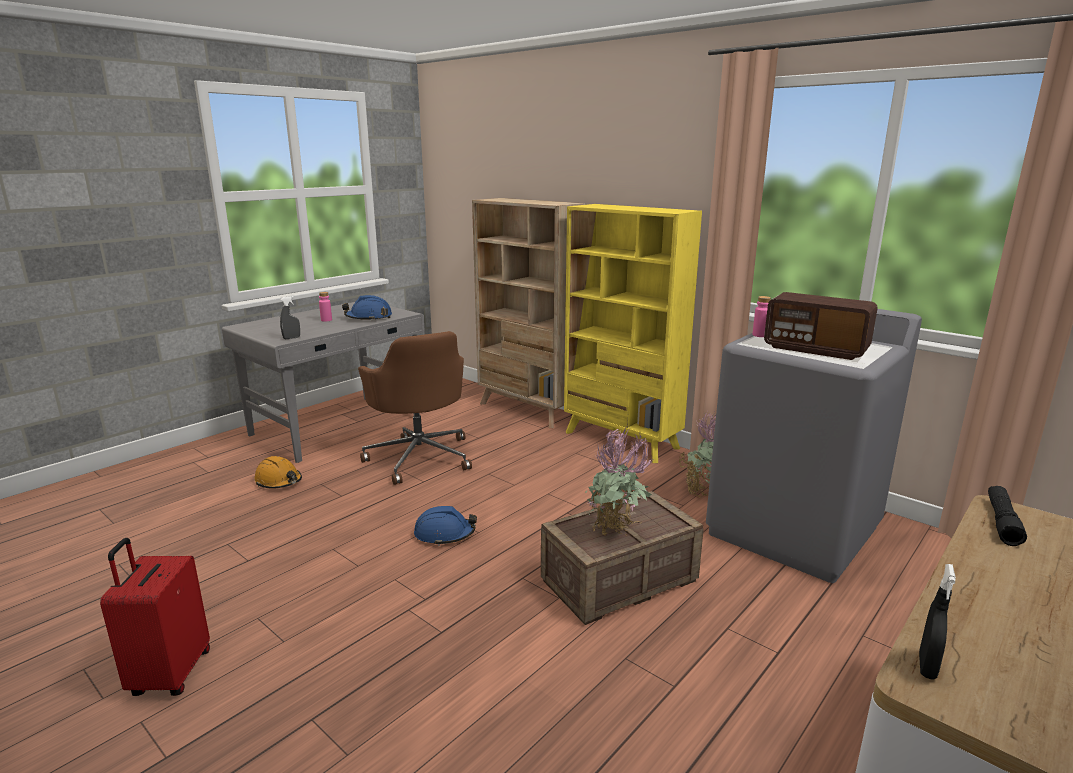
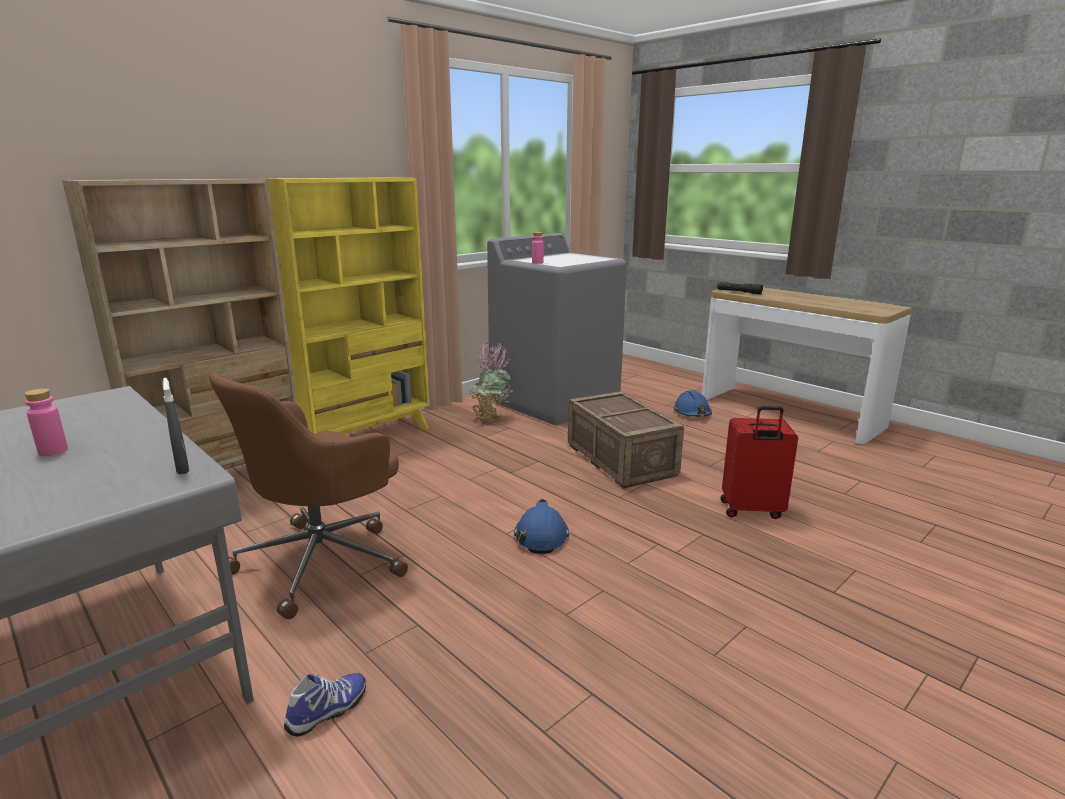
camera: 85 degrees left, 0 degrees up
(169, 674) = (832, 708): red suitcase -> red suitcase (751, 510)
(279, 481) = (328, 711): orange hard hat -> shoe
(369, 318) = (101, 417): blue hard hat -> blue hard hat (692, 413)
(420, 457) = (323, 560): brown office chair -> brown office chair turned 150 degrees clockwise
(616, 535) = (639, 414): potted plant -> none
(815, 349) = (576, 259): radio -> none
(927, 666) = (865, 311): black spray bottle -> none

